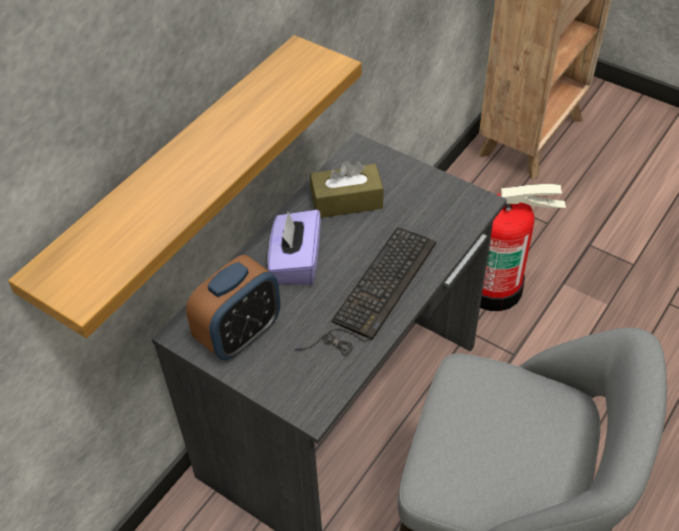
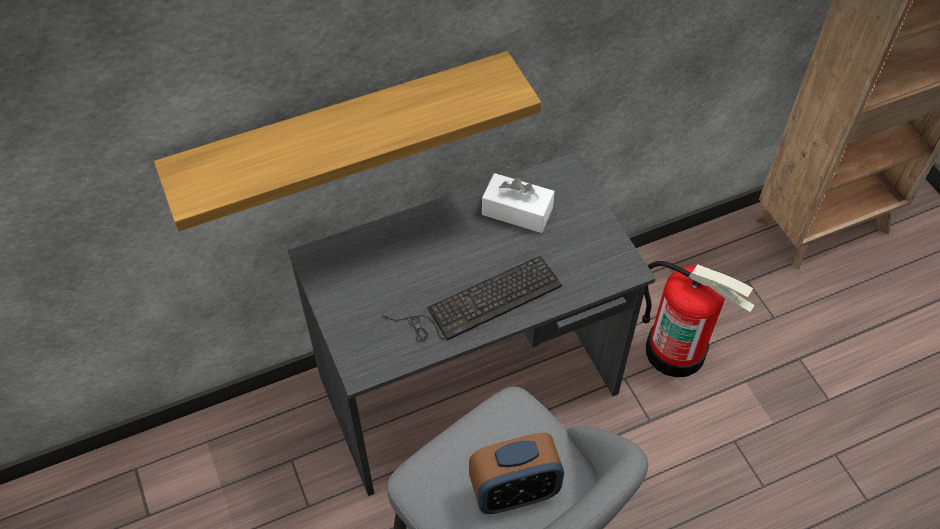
camera: 30 degrees right, 5 degrees up
(240, 334) = (352, 281): alarm clock -> alarm clock (514, 492)
(296, 262) = (437, 244): purple tissue box -> none
(346, 201) = (517, 211): brown tissue box -> white tissue box

